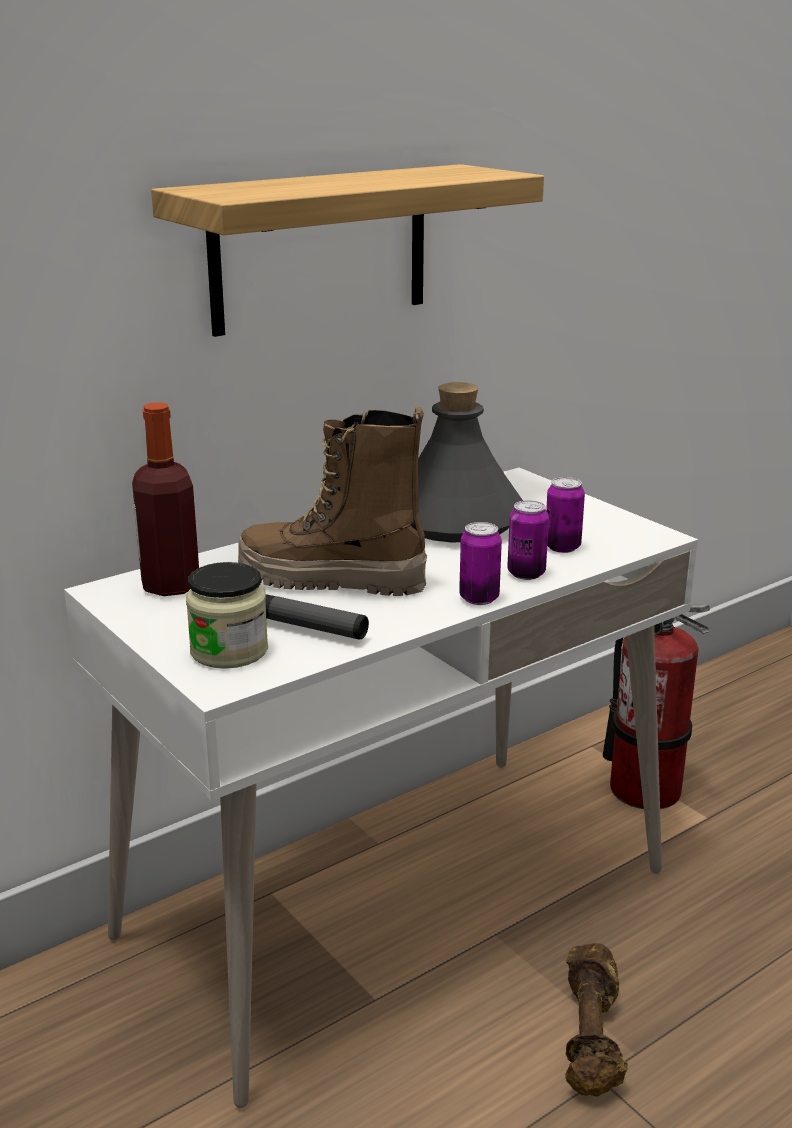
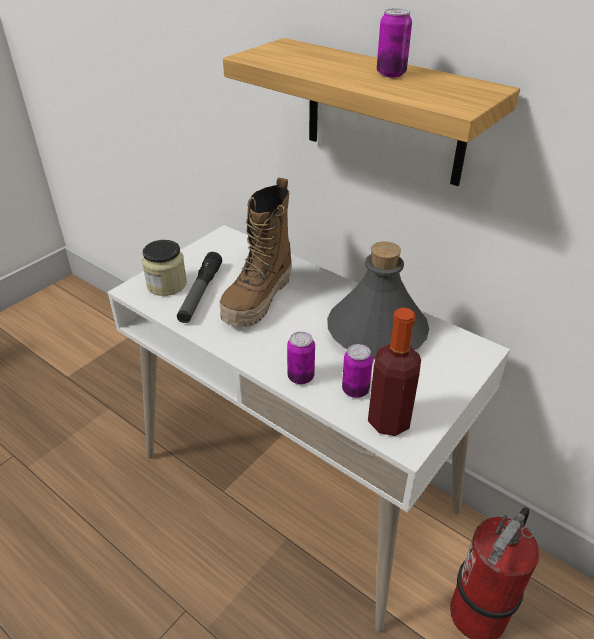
camera: 75 degrees right, 15 degrees up
(170, 586) = (235, 251): bottle -> bottle (389, 421)
(332, 581) = (258, 300): boot -> boot turned 150 degrees counterclockwise
(479, 598) = (254, 360): can -> can (391, 74)
(593, 1038) = (214, 603): brown dumbbell -> none

